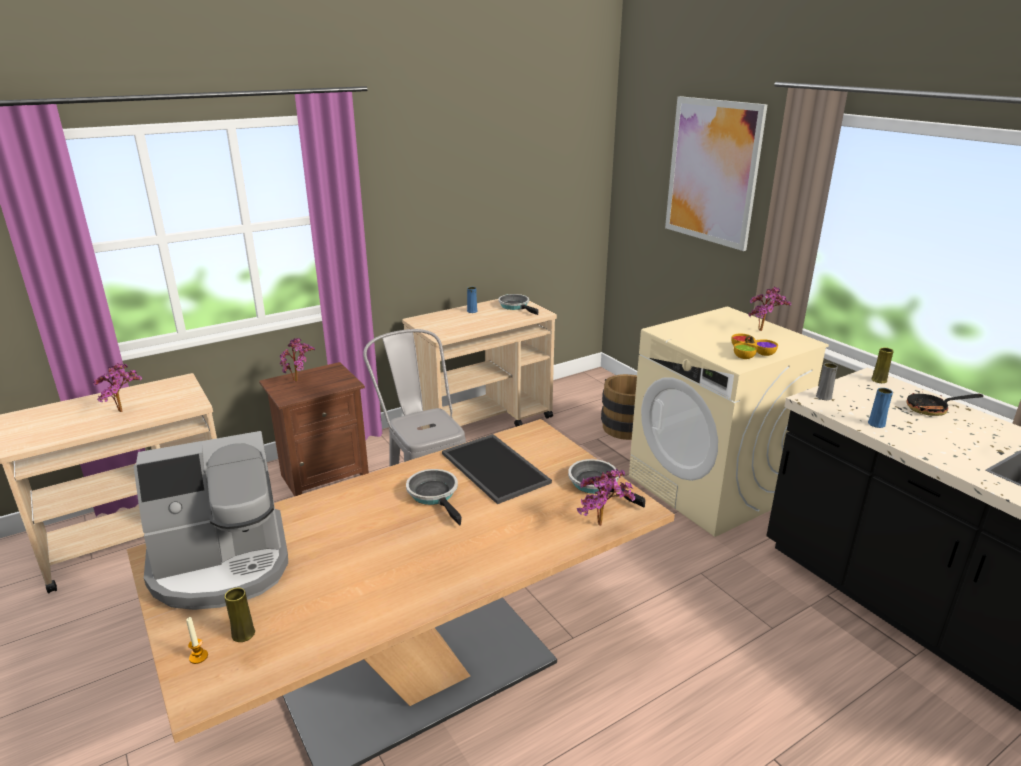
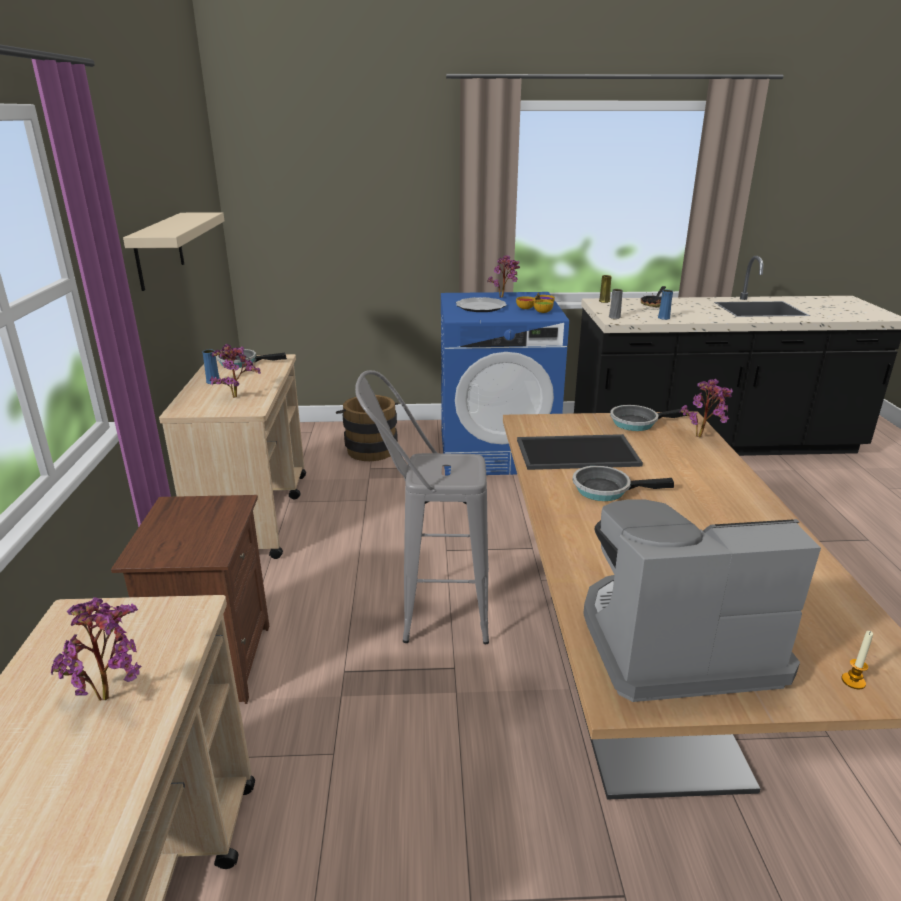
camera: 60 degrees left, 0 degrees up
(222, 565) = (674, 642): coffee machine -> coffee machine turned 105 degrees counterclockwise
(243, 634) = (816, 643): yellow vase -> none
(299, 381) = (170, 536): potted plant -> potted plant (237, 396)
(462, 208) = (159, 250): none -> beige shelf
(710, 330) = (480, 307): none -> plate
(710, 488) = (497, 451): beige washing machine -> blue washing machine
(712, 172) = (372, 172): picture -> none

